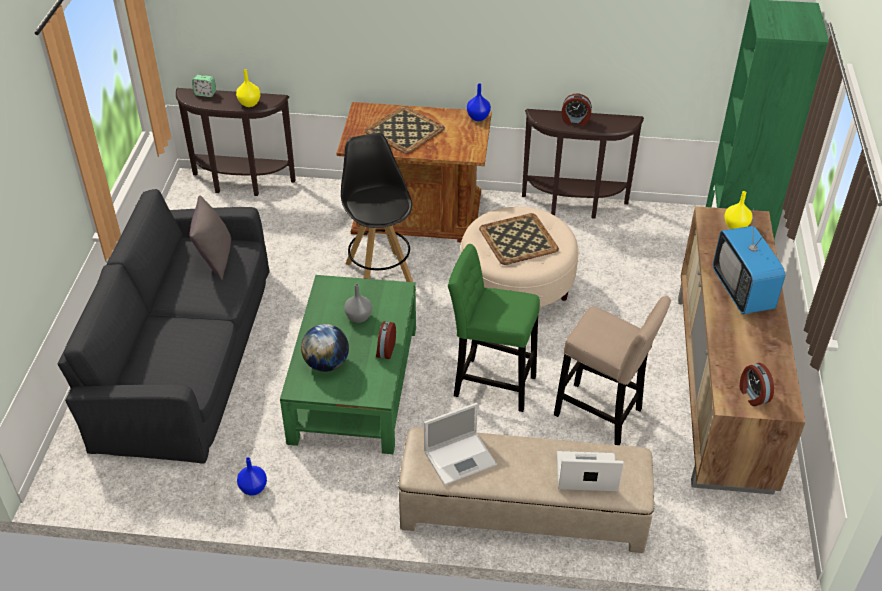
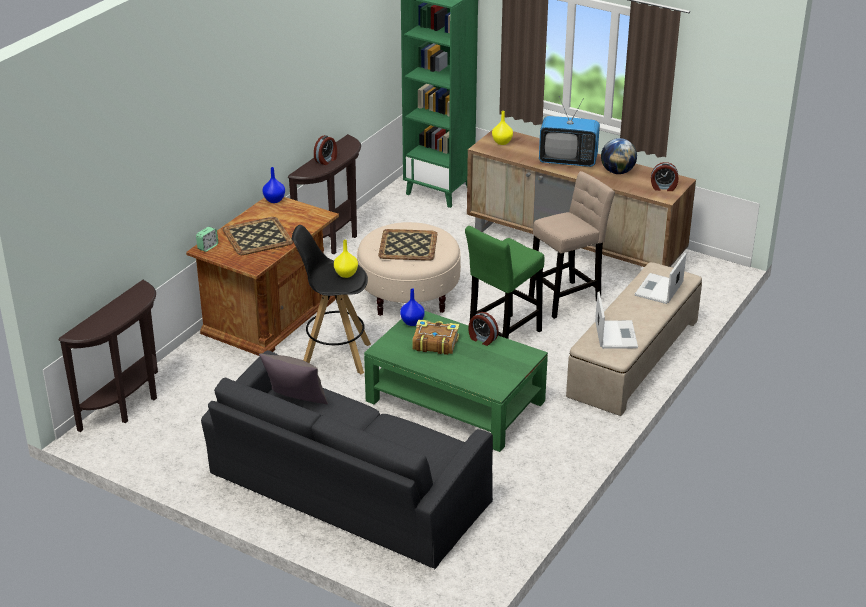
camera: 65 degrees left, 10 degrees down
(205, 94) = (90, 323): alarm clock -> alarm clock (208, 247)
(249, 103) = (135, 301): yellow vase -> yellow vase (346, 274)
(252, 488) = (536, 480): blue vase -> blue vase (412, 322)
(326, 363) = (478, 370): globe -> globe (617, 172)
(358, 317) = (435, 343): grey vase -> book

